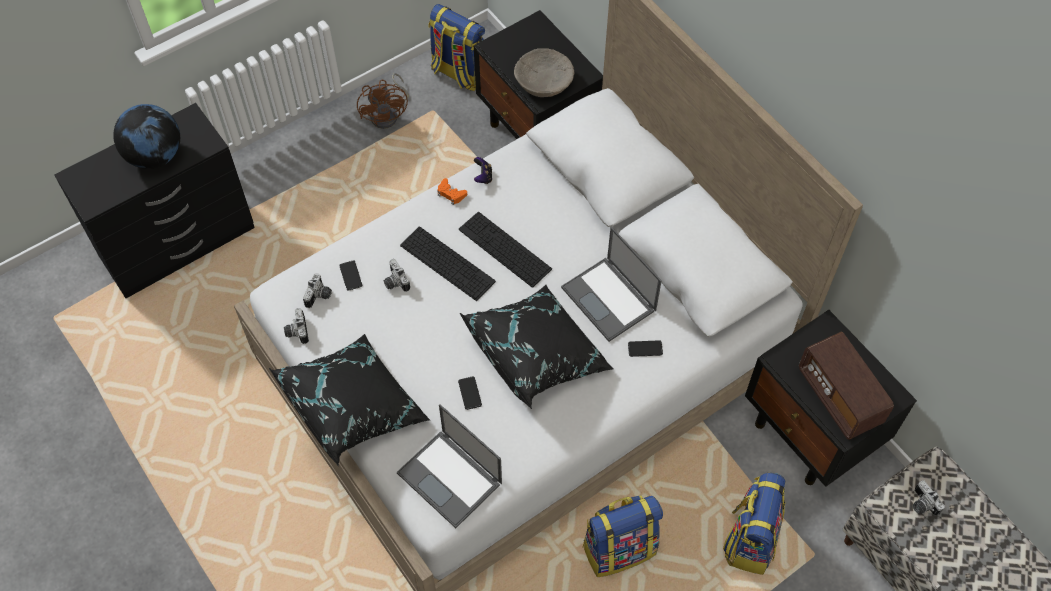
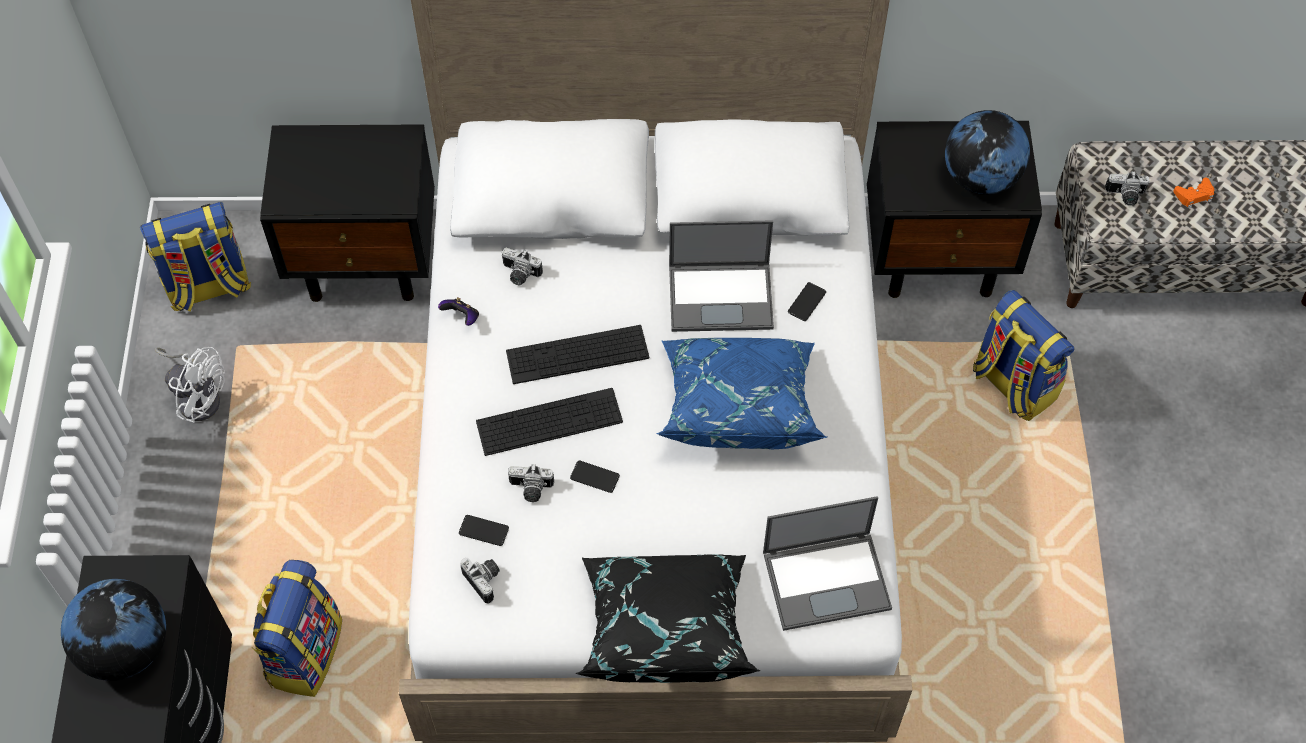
camera: 55 degrees left, 0 degrees up
(296, 331) = (513, 632): camera -> camera (519, 275)
(388, 114) = (198, 396): brown fan -> white fan
(451, 194) = (457, 363): orange game controller -> orange game controller (1194, 195)
(470, 393) = (735, 498): phone -> phone (594, 477)
(537, 355) = (738, 405): black pillow -> blue pillow
(544, 82) = (379, 183): beige bowl -> none
(619, 548) = (941, 508): backpack -> backpack (304, 651)
(839, 397) = (980, 178): radio -> globe

